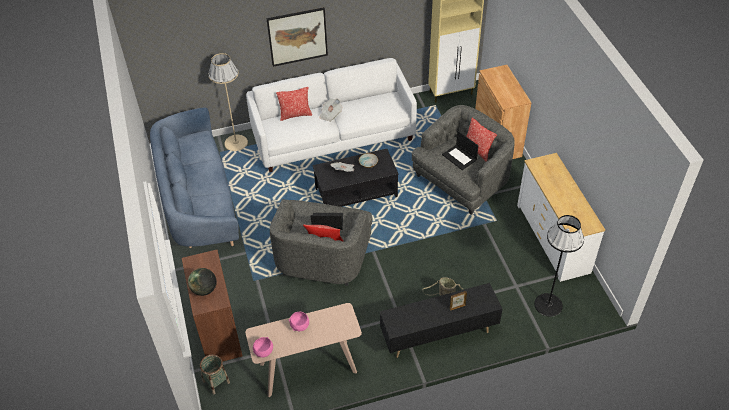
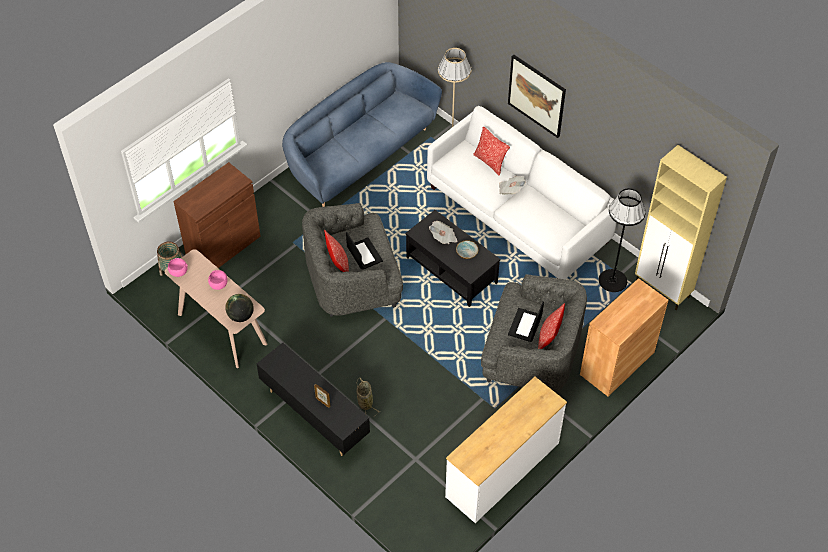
camera: 60 degrees right, 5 degrees up
(204, 290) = (203, 195): globe -> globe (241, 316)
(548, 304) = (408, 497): black floor lamp -> black floor lamp (612, 280)

